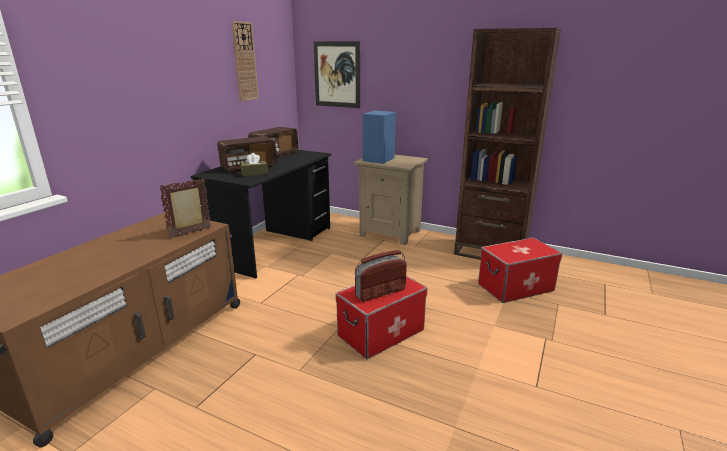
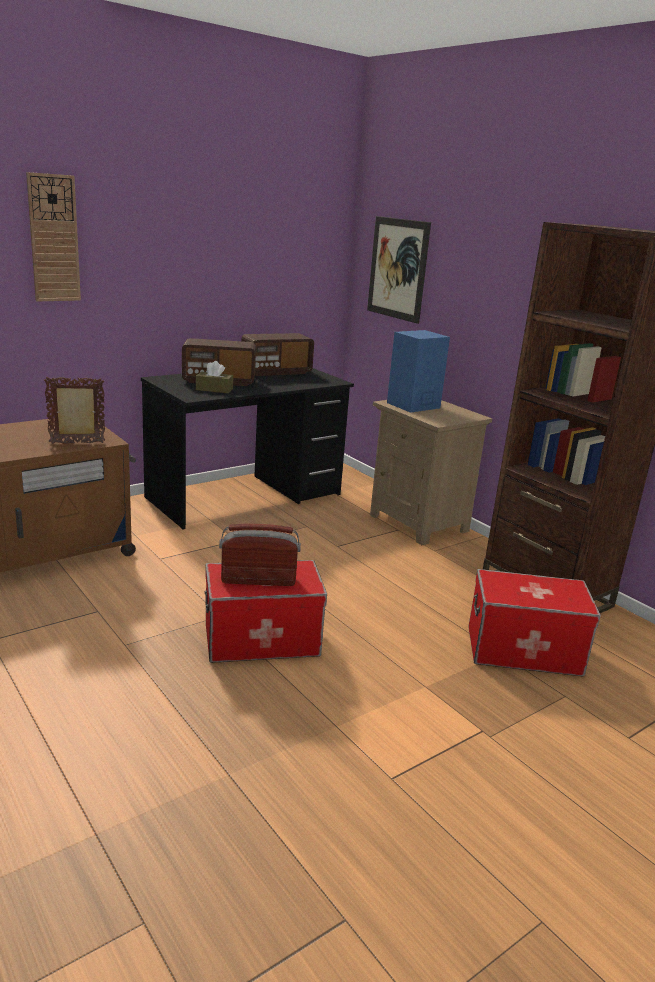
camera: 25 degrees right, 0 degrees up
(244, 62) = (258, 237): wall clock -> wall clock (54, 239)

